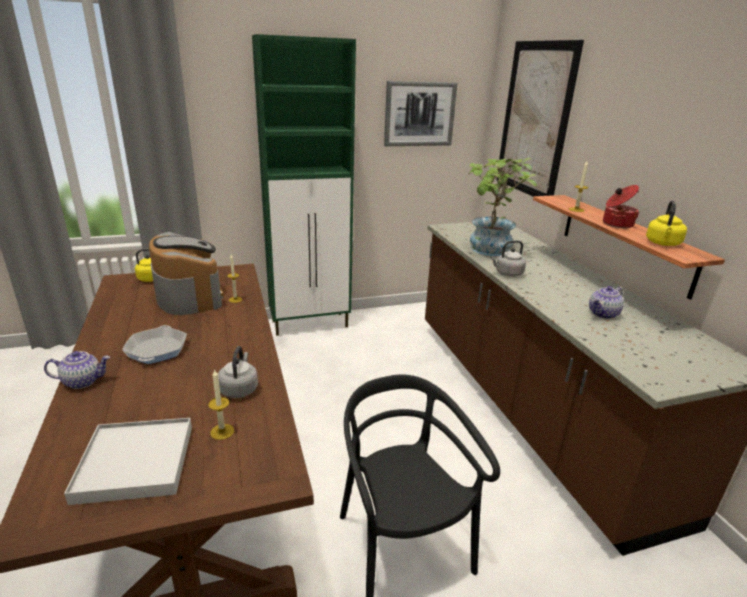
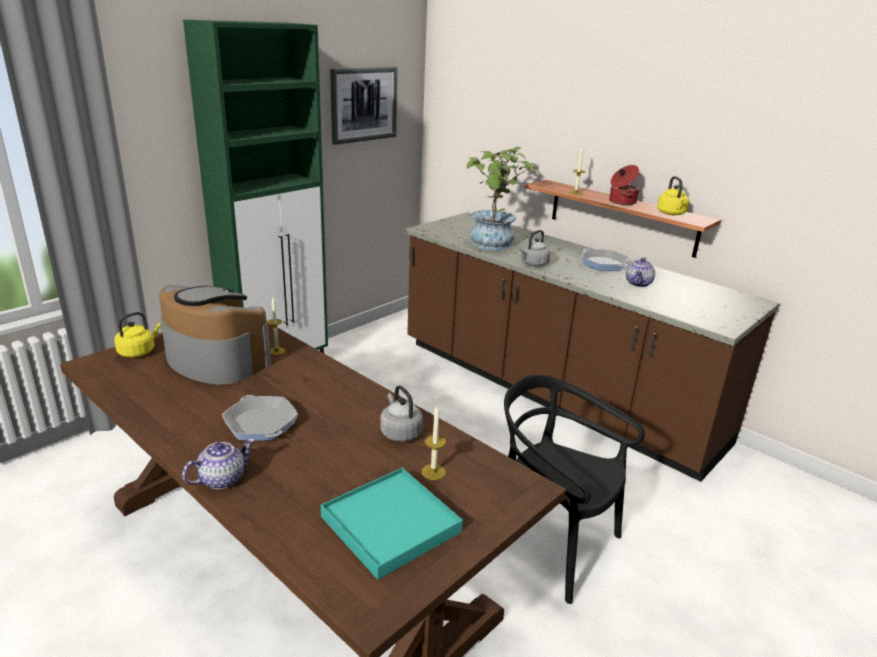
camera: 30 degrees left, 0 degrees up
(136, 462) = (391, 524): white tray -> turquoise tray
(534, 120) = (495, 106): picture -> none
(586, 287) = (603, 264): none -> frying pan

